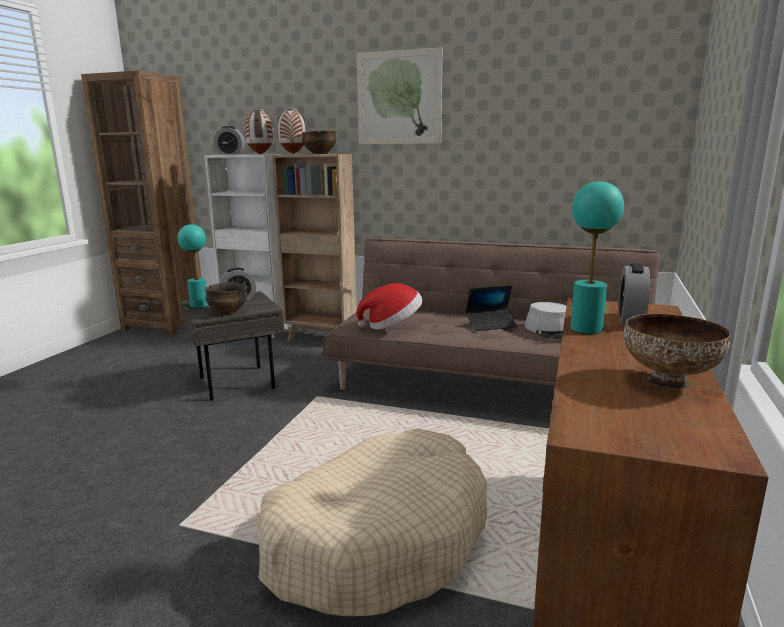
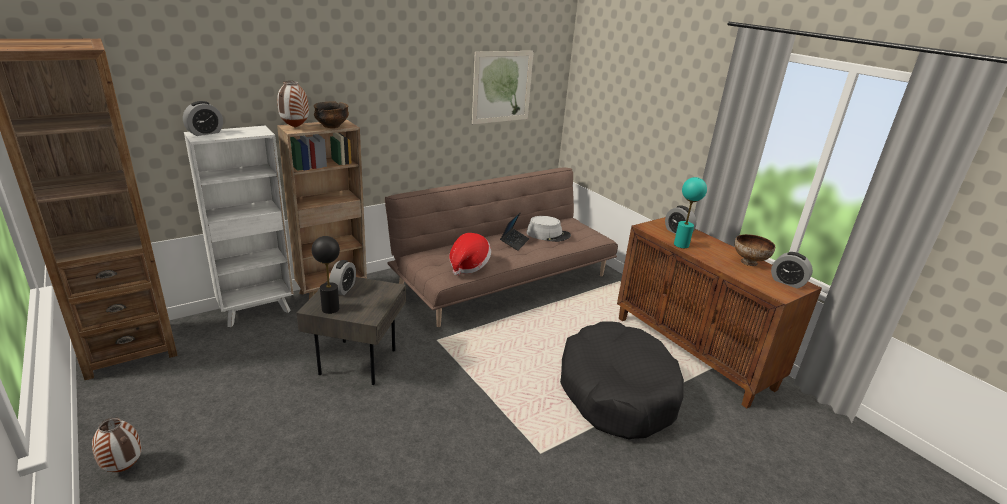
camera: 55 degrees left, 10 degrees up
(199, 305) = (330, 309): turquoise table lamp -> black table lamp
(227, 312) = (374, 304): bowl -> none
(260, 154) = (257, 132): vase -> vase (123, 468)
(377, 538) = (616, 391): beige dog bed -> black dog bed
(399, 98) = (385, 66): picture -> picture (502, 87)
(675, 429) = (787, 282): none -> alarm clock

